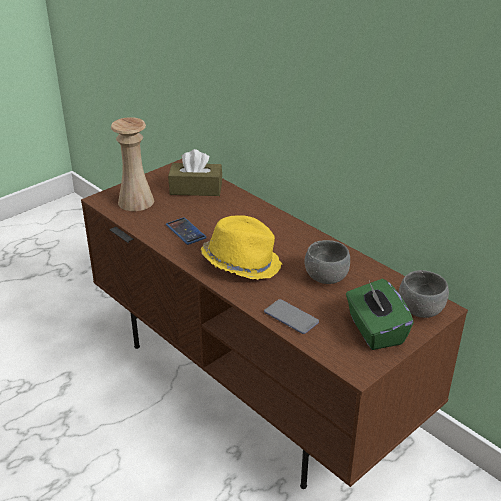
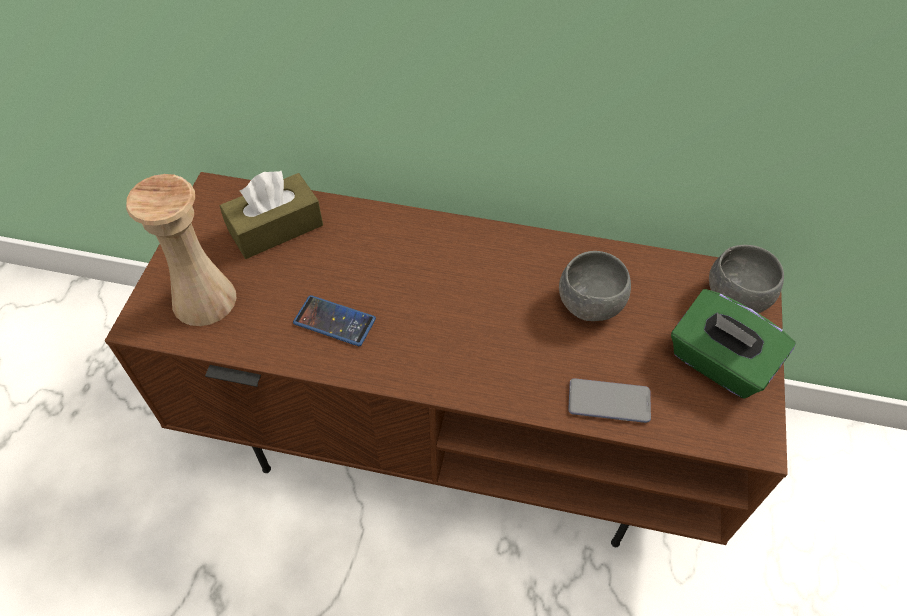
camera: 35 degrees left, 20 degrees up
(242, 263) = (464, 339): yellow hat -> none

